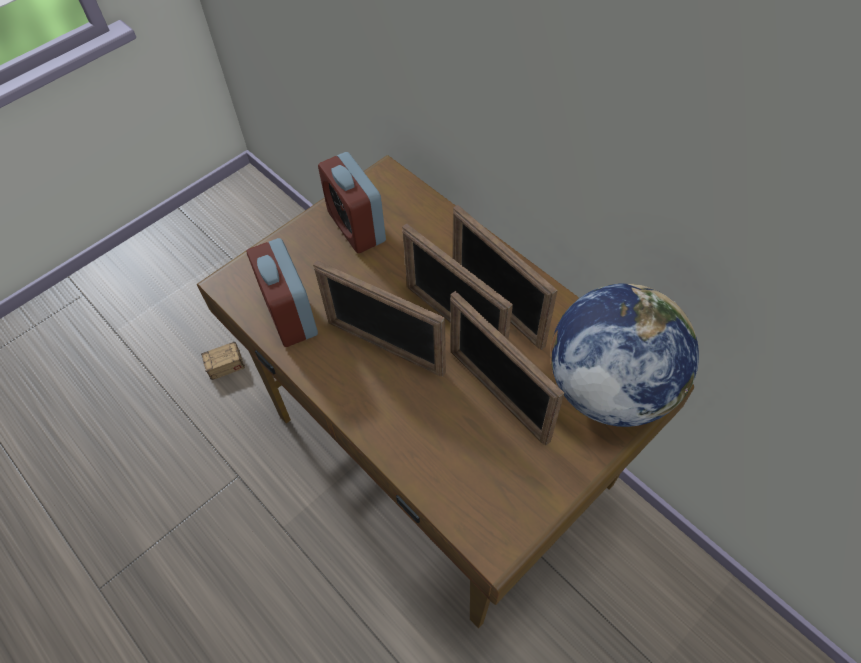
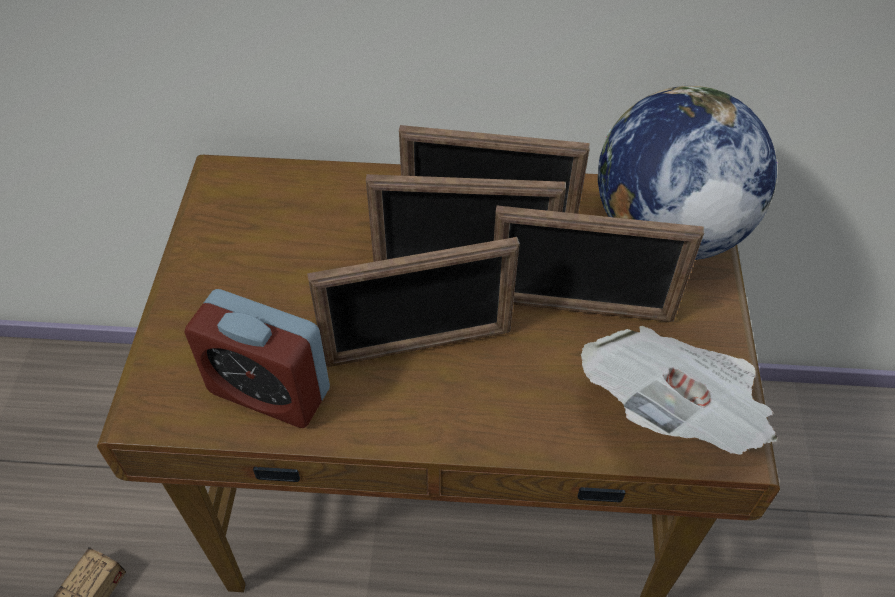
camera: 45 degrees left, 5 degrees down
(356, 227) = (246, 248): alarm clock -> none
(484, 497) = (675, 411): none -> newspaper

